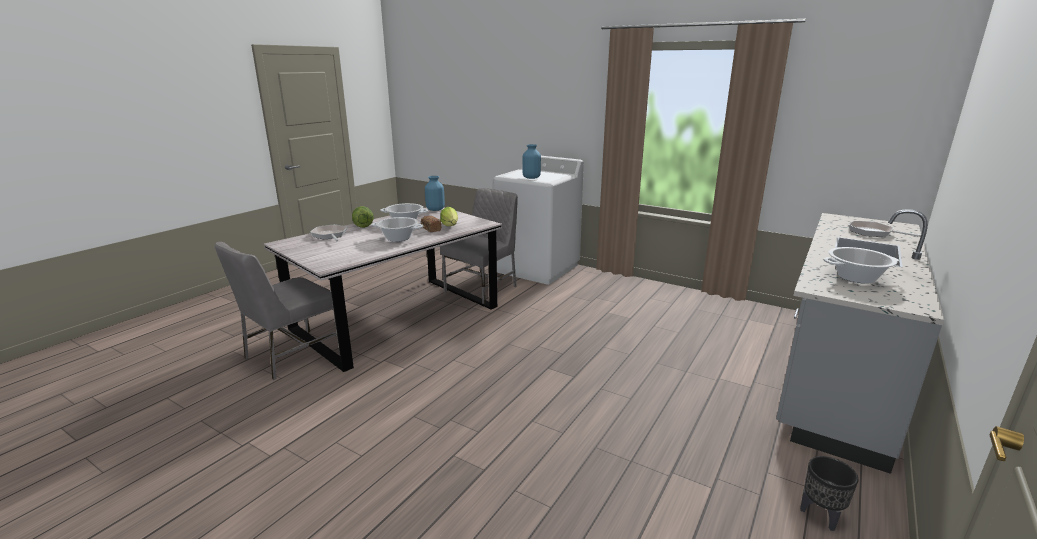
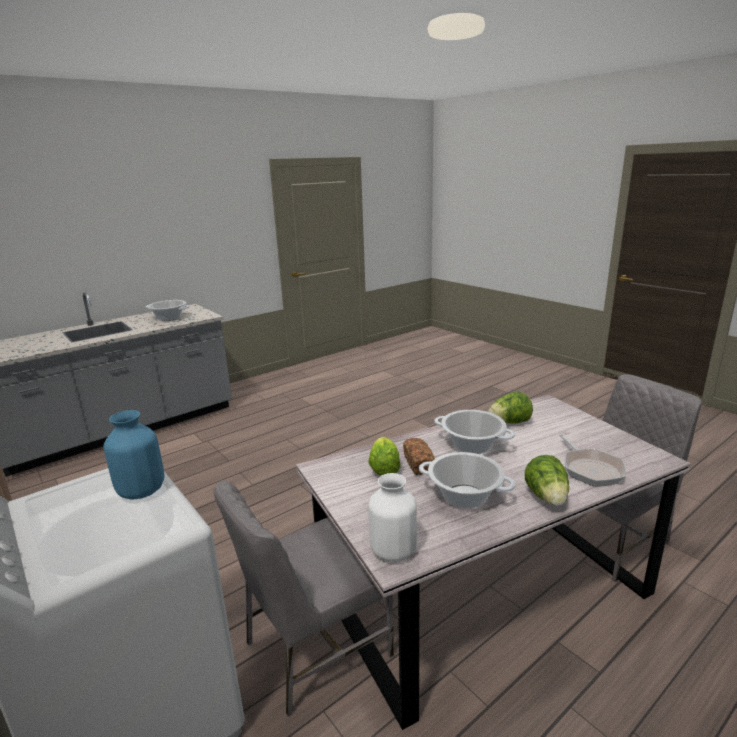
camera: 160 degrees left, 0 degrees up
(368, 251) = (509, 423): none -> lettuce
(435, 209) = (392, 551): blue vase -> white vase
(821, 516) = (267, 386): black planter -> none
(873, 233) = (31, 342): frying pan -> none

